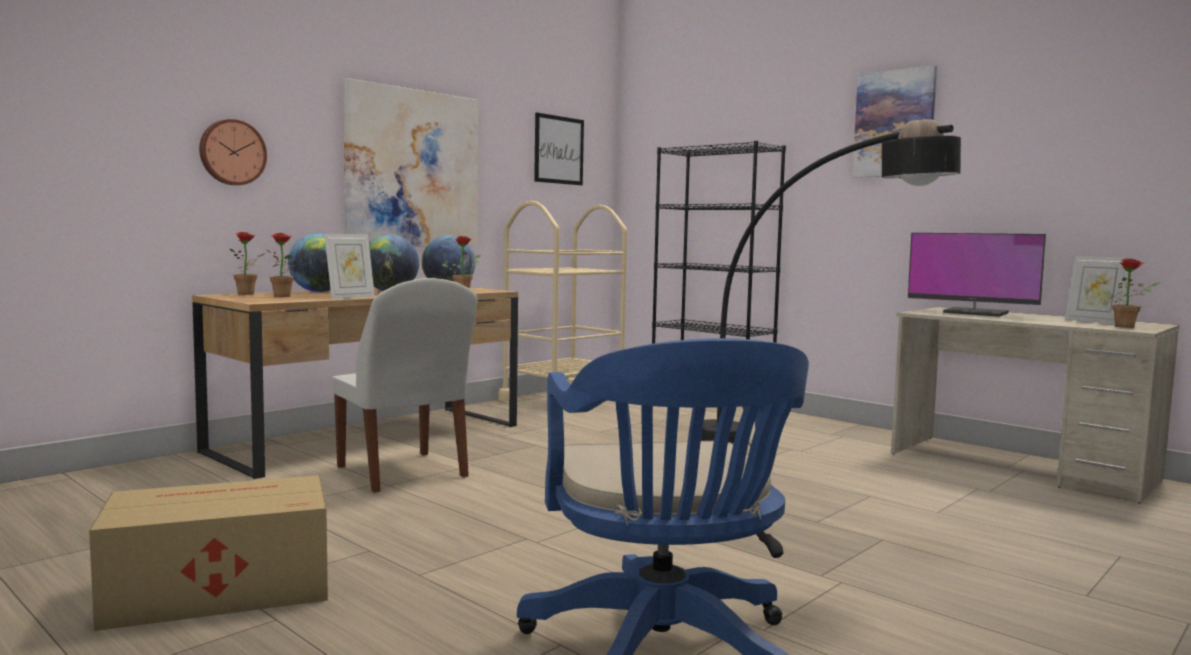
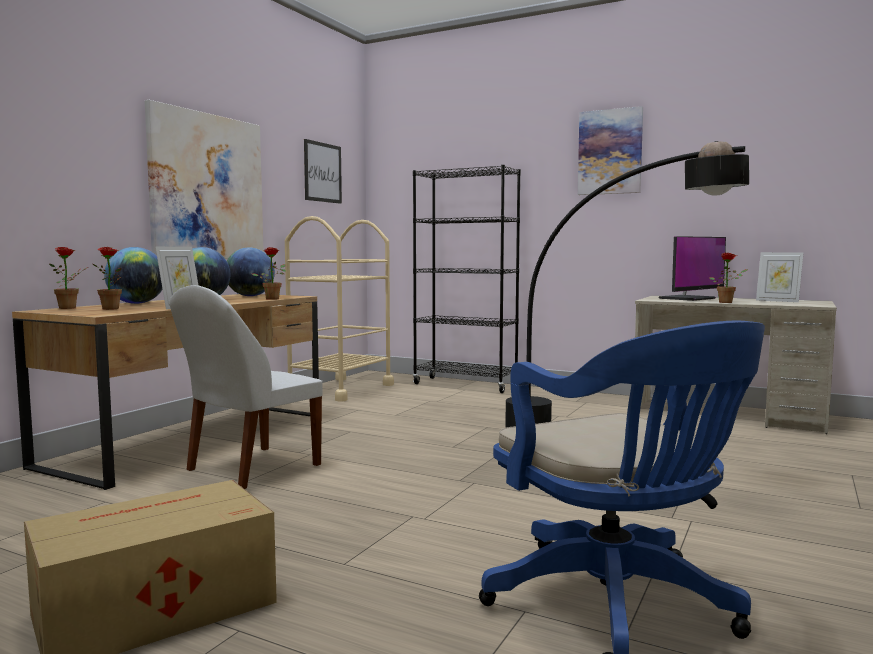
camera: 15 degrees left, 0 degrees up
(232, 152) = (44, 168): wall clock -> none
(403, 473) = (250, 469): white chair -> white chair turned 90 degrees clockwise
(975, 313) = (688, 298): monitor -> monitor turned 60 degrees counterclockwise
(1128, 326) = (808, 303): potted plant -> potted plant (727, 302)

